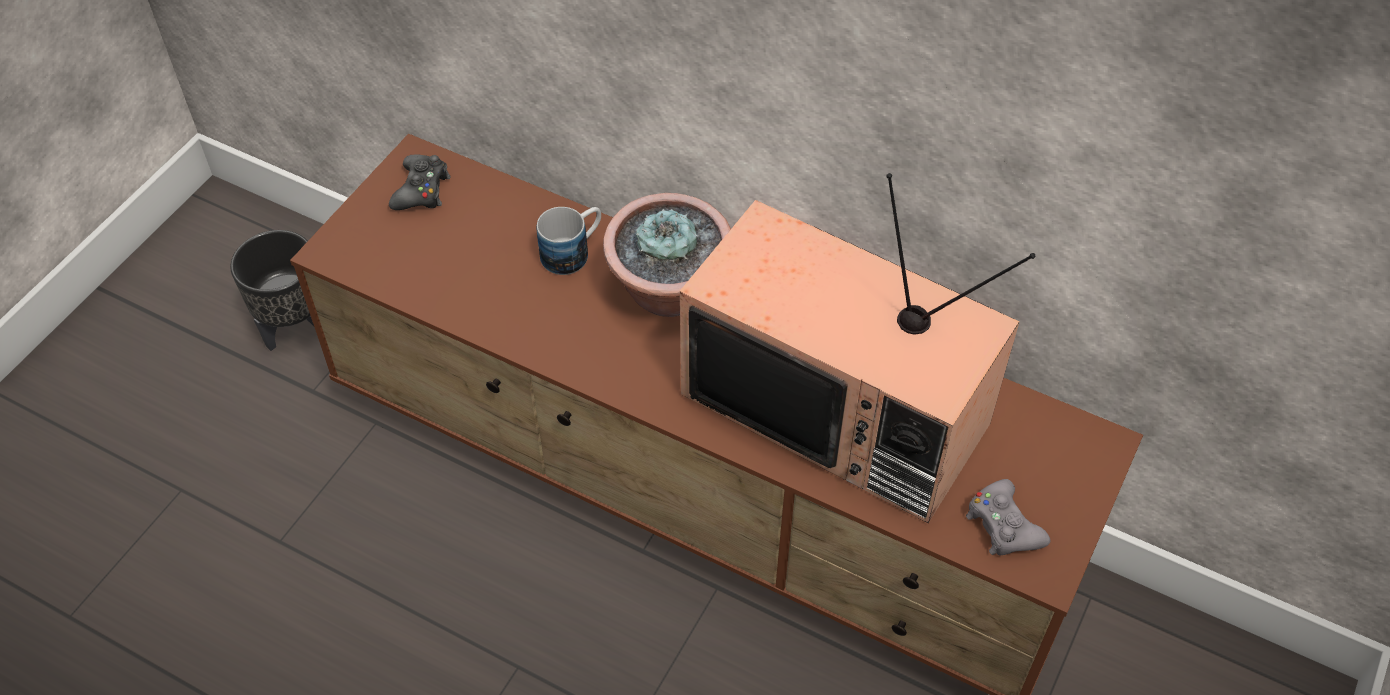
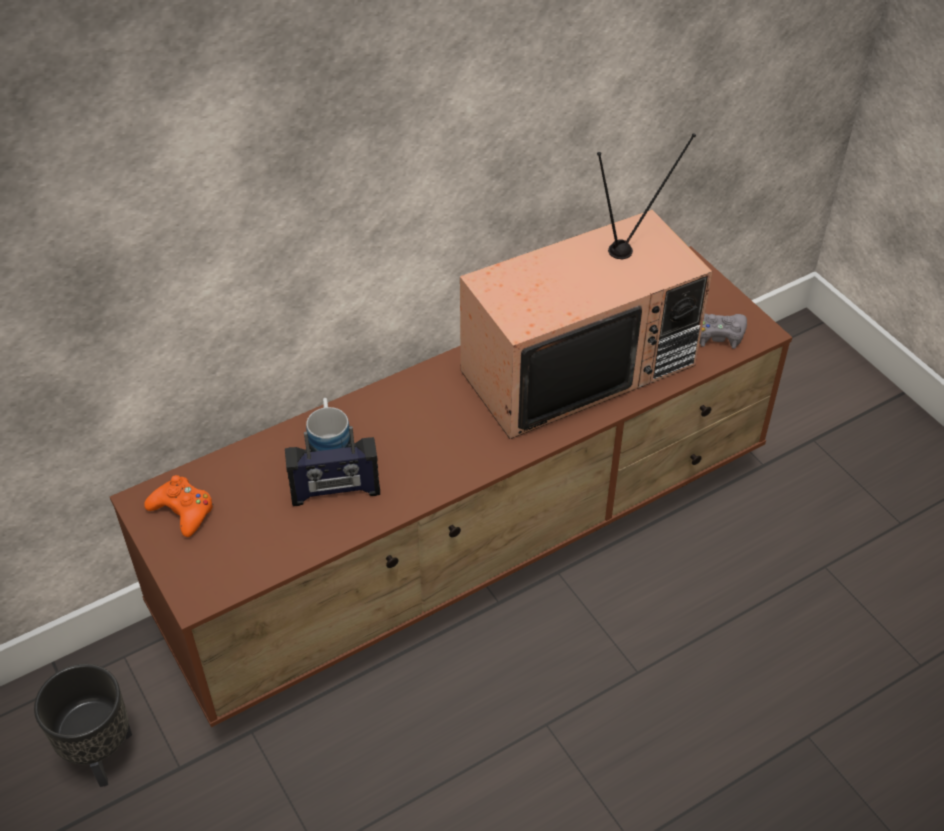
camera: 60 degrees left, 5 degrees down
(421, 190) = (183, 511): black game controller -> orange game controller
(514, 287) = (335, 492): none -> radio
(670, 293) = (413, 406): potted plant -> none

